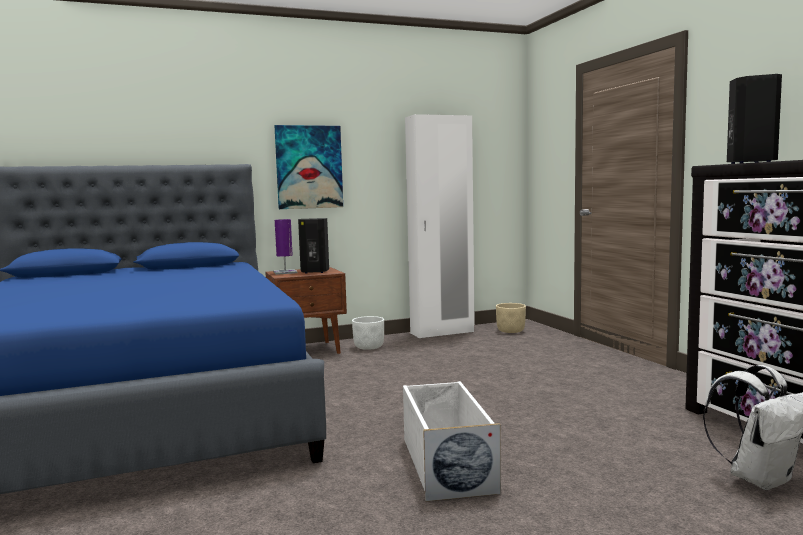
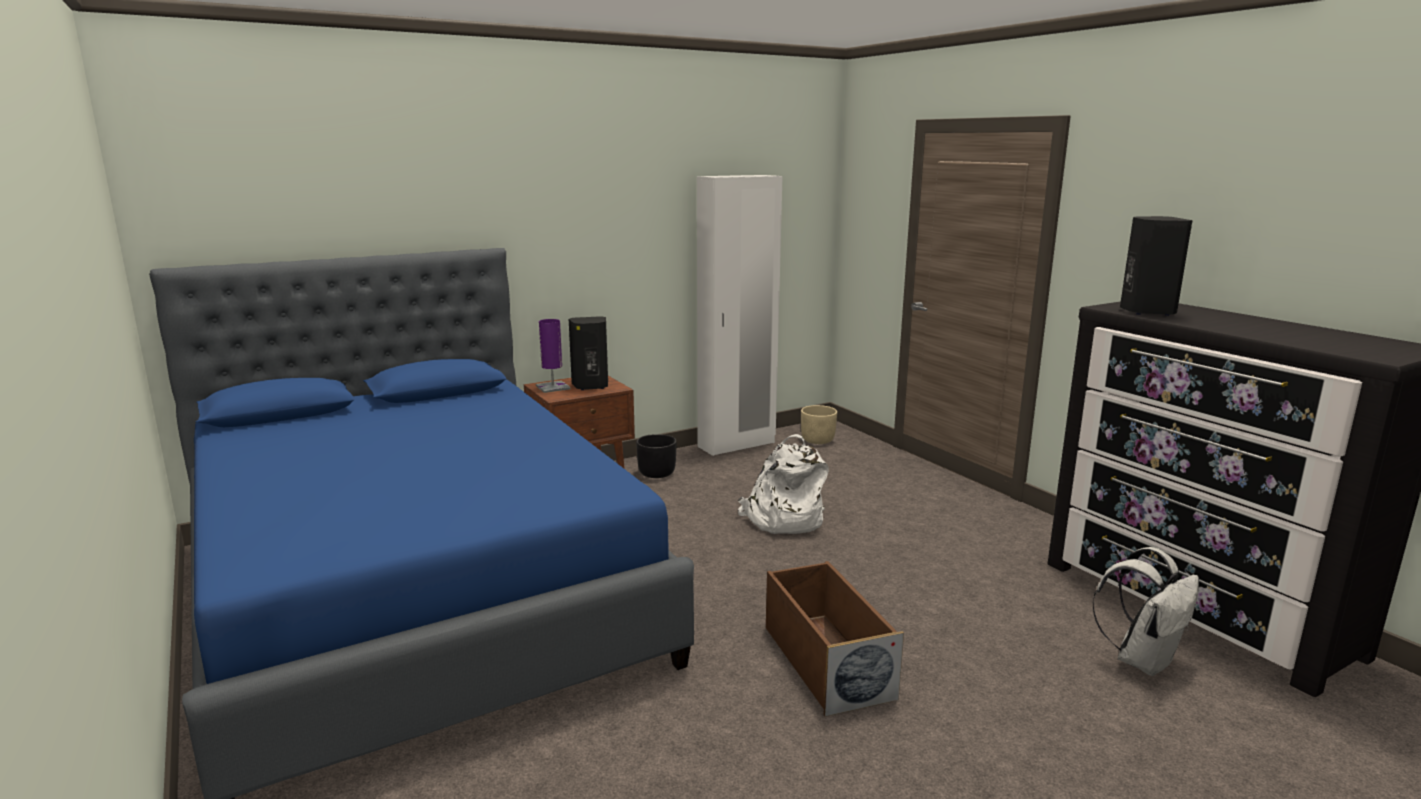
camera: 10 degrees left, 10 degrees up
(309, 167) = (576, 246): picture -> none
(369, 347) = (657, 473): white planter -> black planter
(446, 464) = (825, 661): white storage box -> brown storage box
(456, 375) = (783, 519): none -> white backpack

